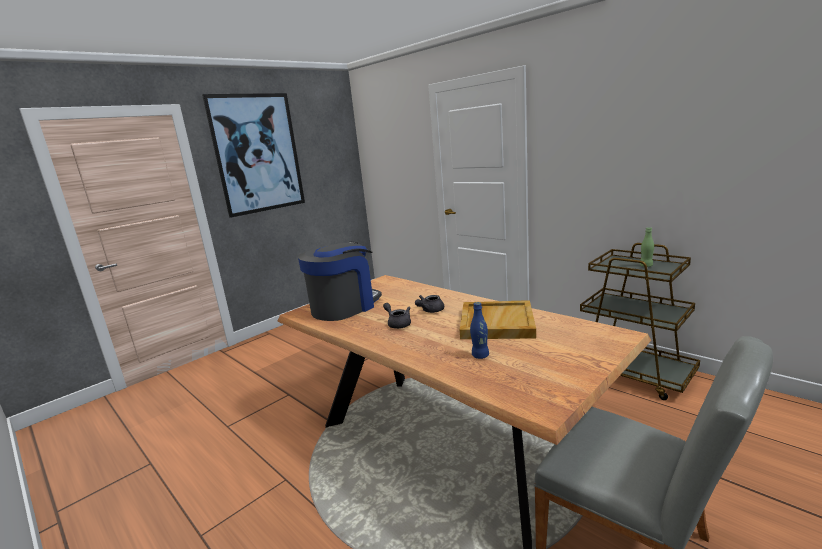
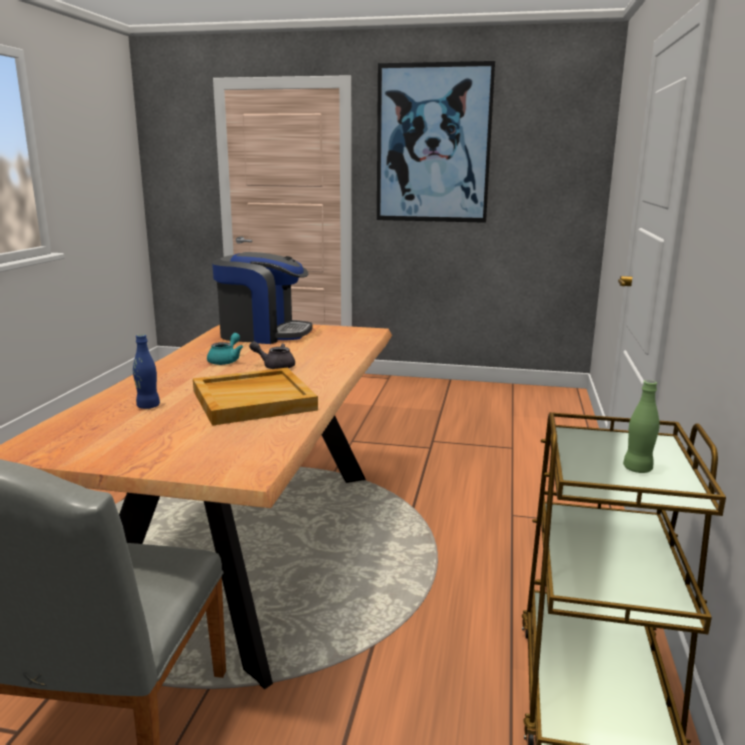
camera: 55 degrees right, 0 degrees up
(398, 323) = (226, 360): grey teapot -> turquoise teapot

